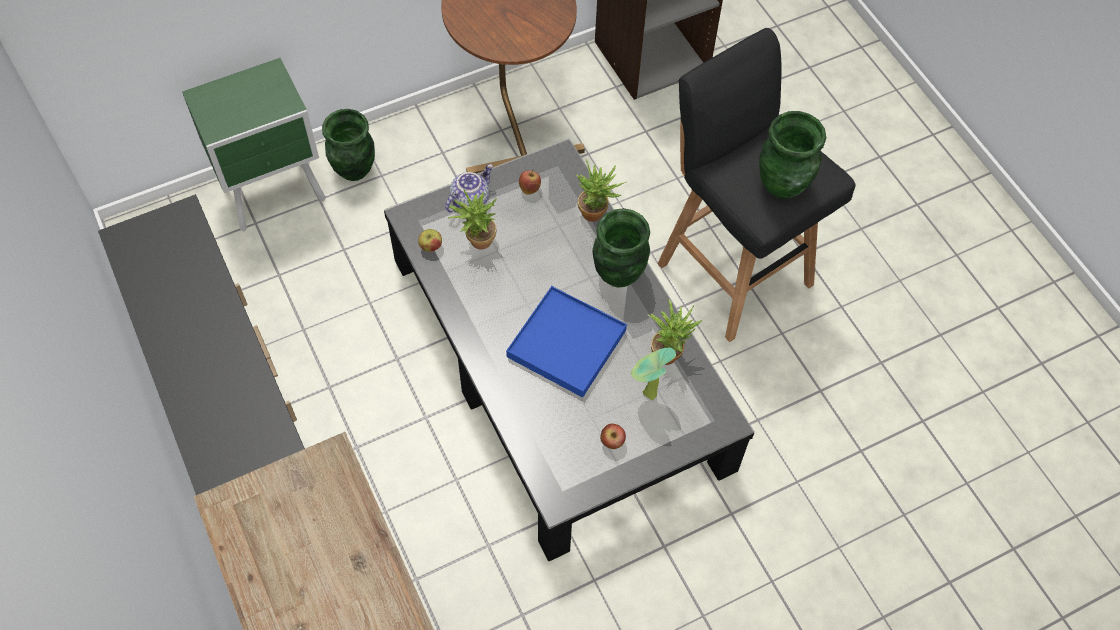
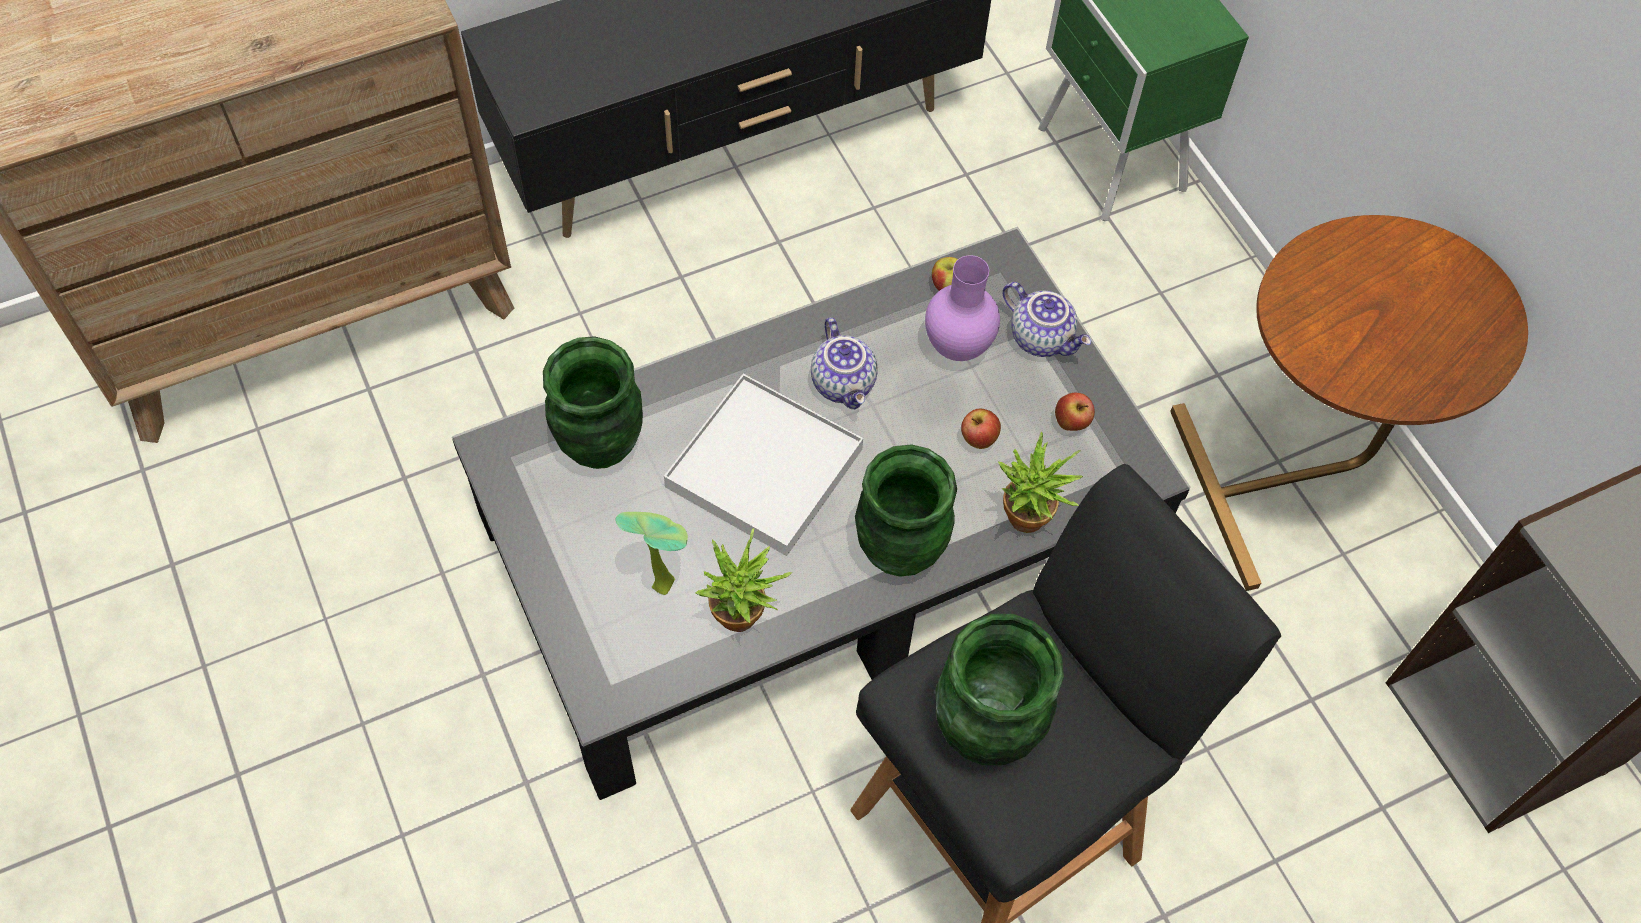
camera: 90 degrees right, 0 degrees up
(354, 170) = (1166, 257): green vase -> green vase (599, 446)
(476, 241) = (959, 347): potted plant -> purple vase
(504, 301) = (845, 384): none -> teapot
(567, 343) = (764, 468): blue tray -> white tray
(612, 442) = (582, 525): apple -> apple (978, 439)

